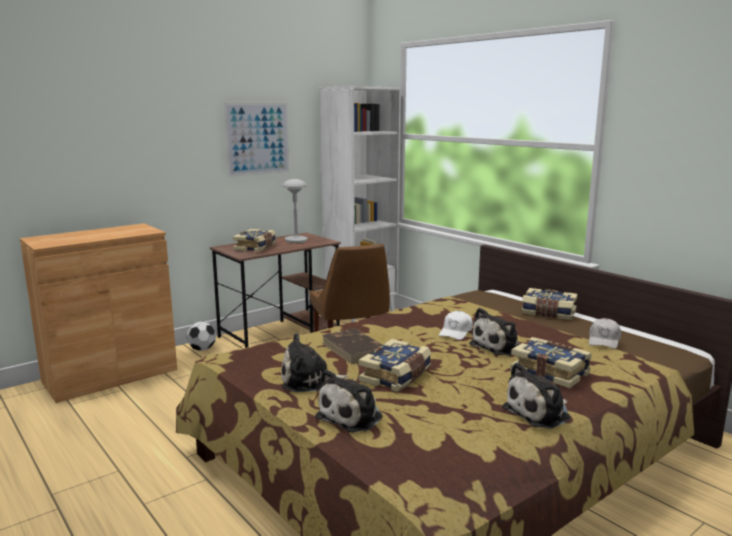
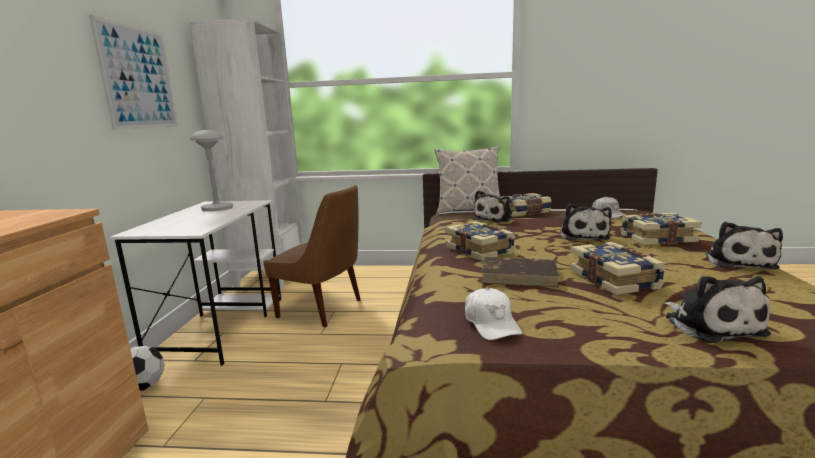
camera: 45 degrees left, 0 degrees up
(256, 247) = (187, 222): book -> book (480, 250)
(280, 333) = (222, 326): brown desk -> white desk
(309, 381) = (583, 317): plush toy -> plush toy (494, 219)
(456, 332) = (532, 237): white cap -> white cap (491, 323)
(513, 295) = (468, 210): none -> pillow

